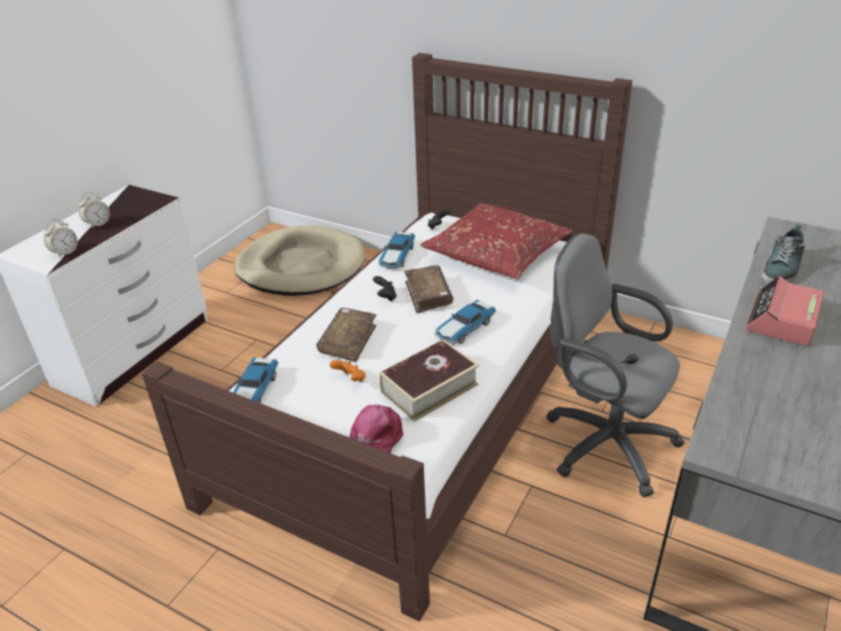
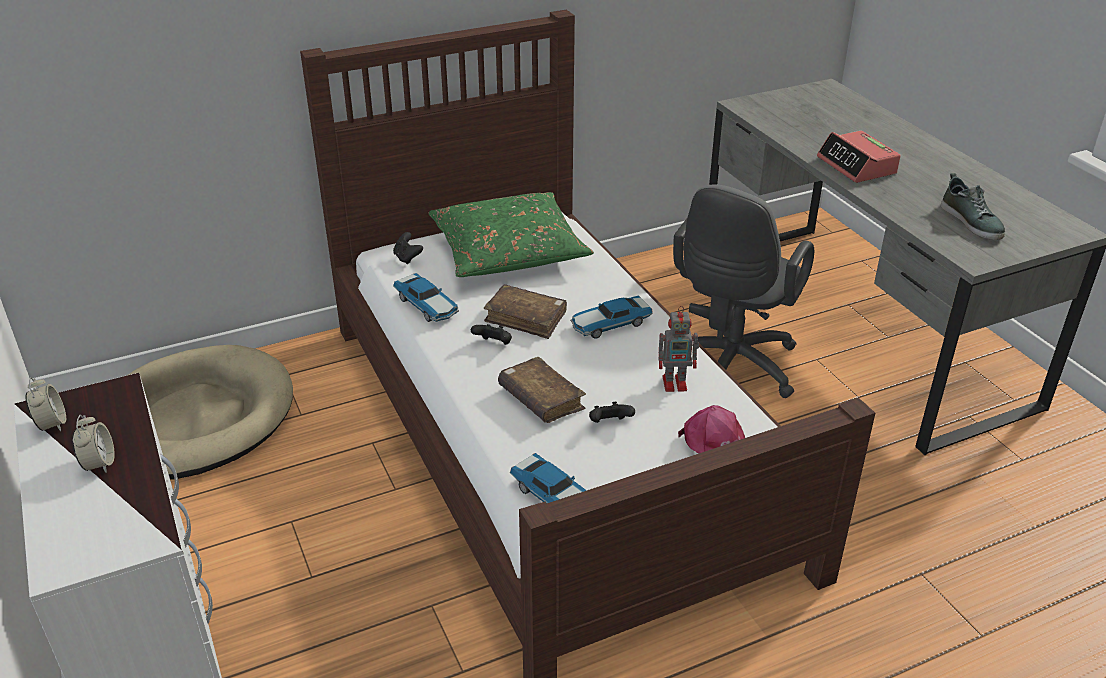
camera: 55 degrees left, 0 degrees up
(65, 252) = (140, 516): alarm clock -> alarm clock (52, 424)
(350, 380) = (609, 424): orange game controller -> black game controller
(429, 388) = (676, 383): book -> toy robot
(464, 329) = (609, 324): toy car -> toy car turned 75 degrees clockwise
(496, 253) = (508, 250): red pillow -> green pillow
(602, 442) = (728, 370): grey office chair -> grey office chair turned 45 degrees counterclockwise
(782, 268) = (794, 133): shoe -> shoe (972, 221)

